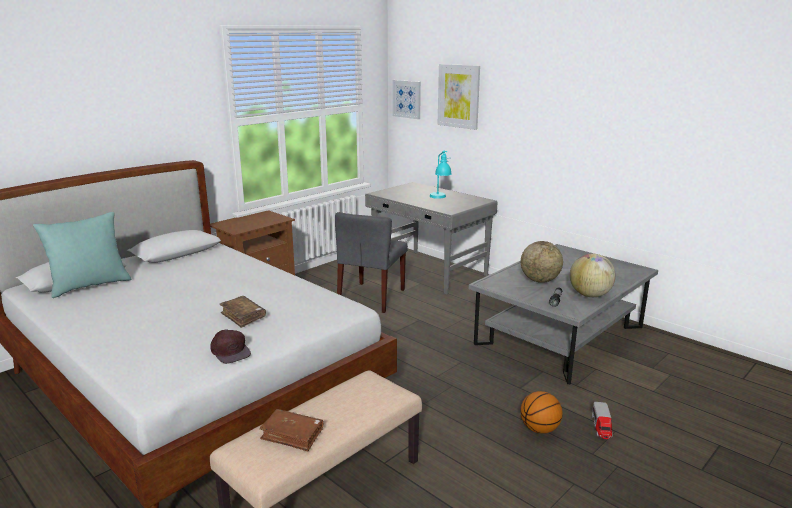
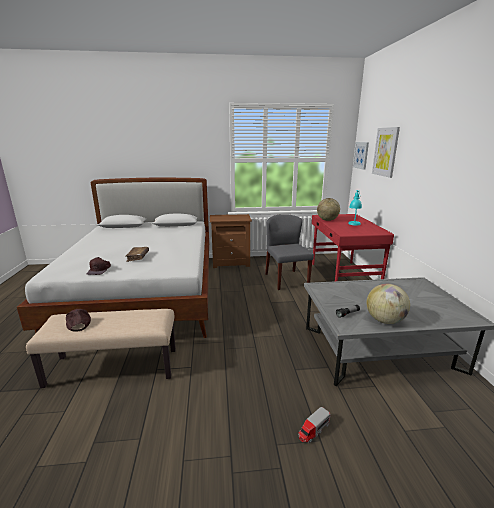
camera: 40 degrees right, 0 degrees up
(90, 285) = (122, 229): turquoise pillow -> none
(292, 435) = (78, 323): brown book -> brown cap
(371, 297) = (286, 279): grey chair -> grey chair turned 105 degrees clockwise
(429, 272) = (343, 276): grey desk -> red desk
(539, 280) = (360, 297): globe -> globe (327, 220)
(539, 429) = (265, 403): basketball -> none

